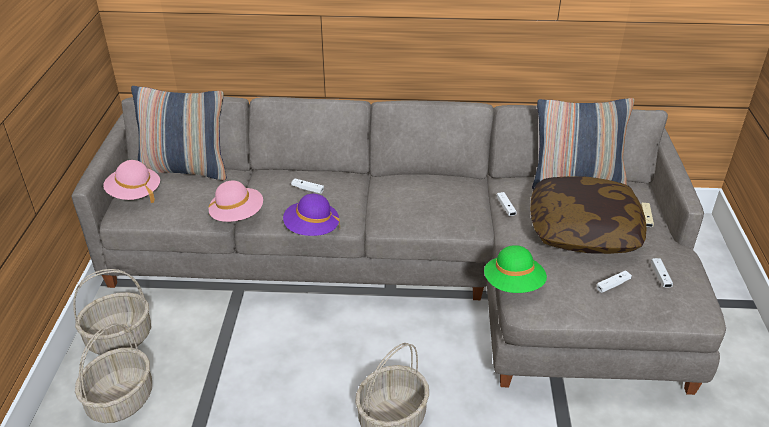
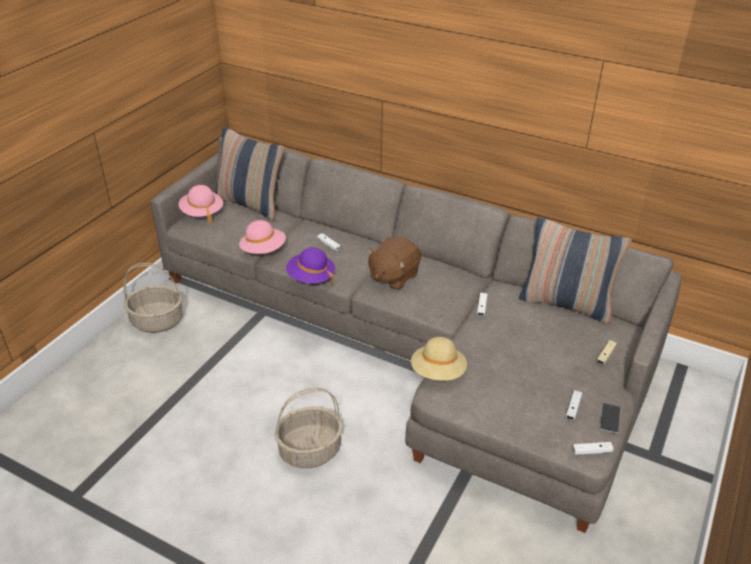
camera: 25 degrees right, 0 degrees up
(121, 399) = (131, 365): basket -> none
(398, 203) = (393, 276): none -> brown plush toy
(513, 285) = (438, 372): green hat -> beige hat
(583, 230) = (534, 348): pillow -> none
(613, 285) = (522, 401): white game controller -> white game controller (591, 451)
(695, 274) = (610, 418): none -> phone

